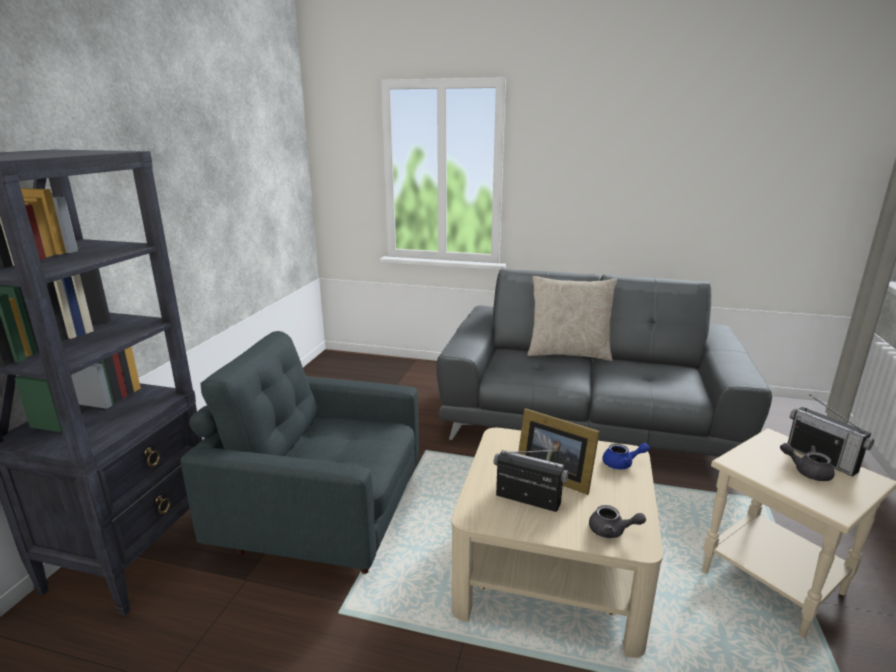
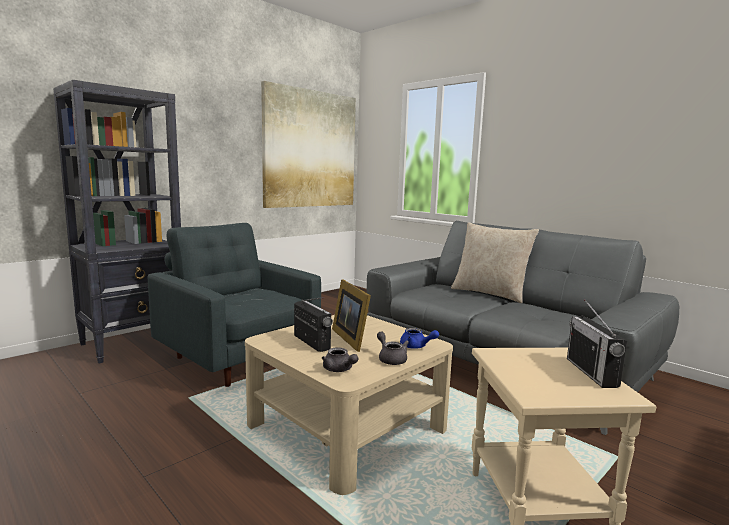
camera: 30 degrees right, 10 degrees down
(264, 180) = (310, 149): none -> picture
(807, 471) = (555, 373): grey teapot -> grey teapot (391, 359)

